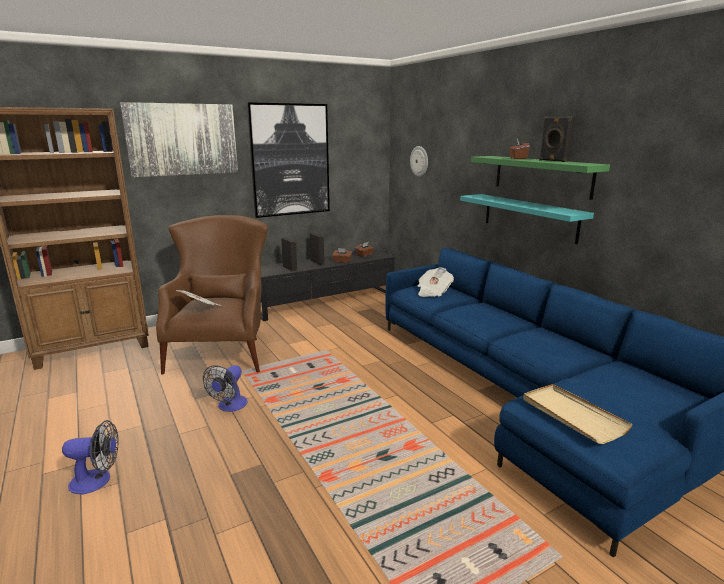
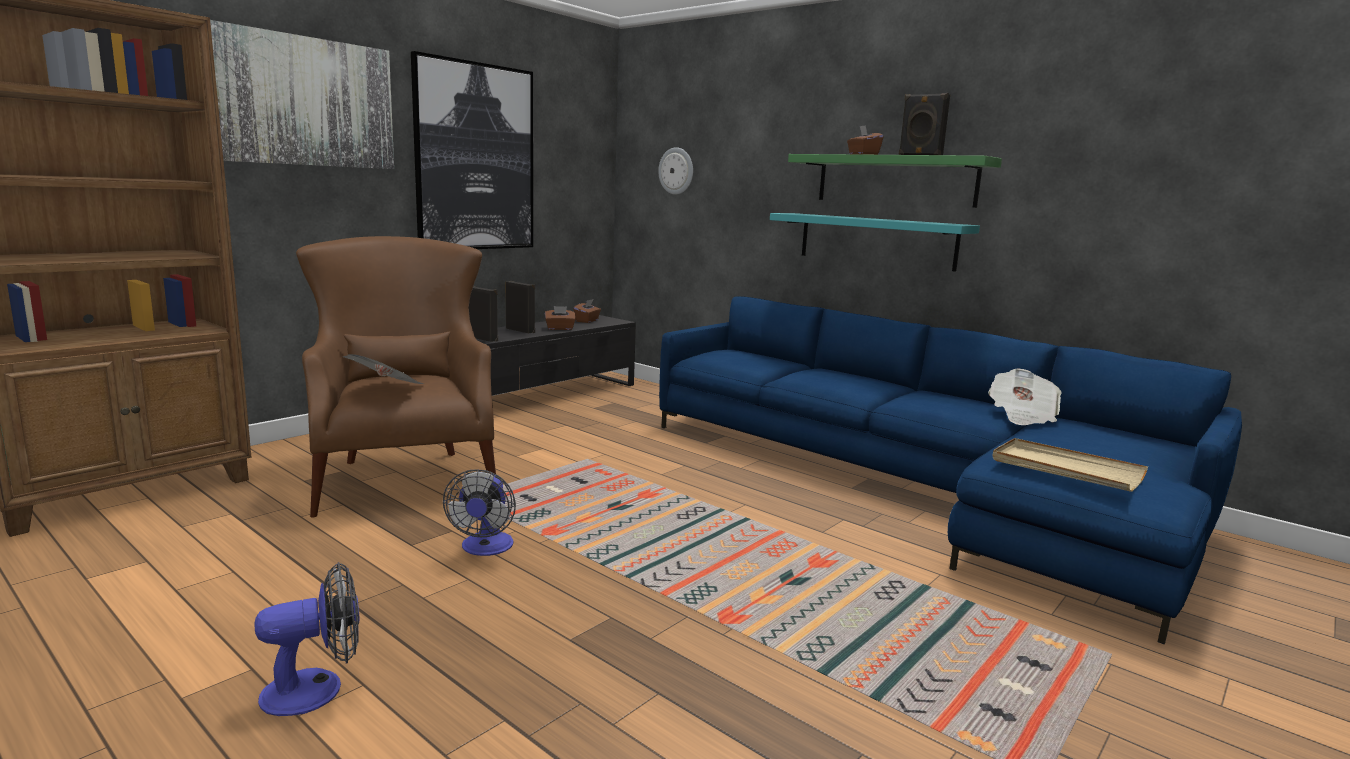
camera: 20 degrees left, 5 degrees down
(433, 292) = (741, 358): newspaper -> newspaper (1021, 416)

